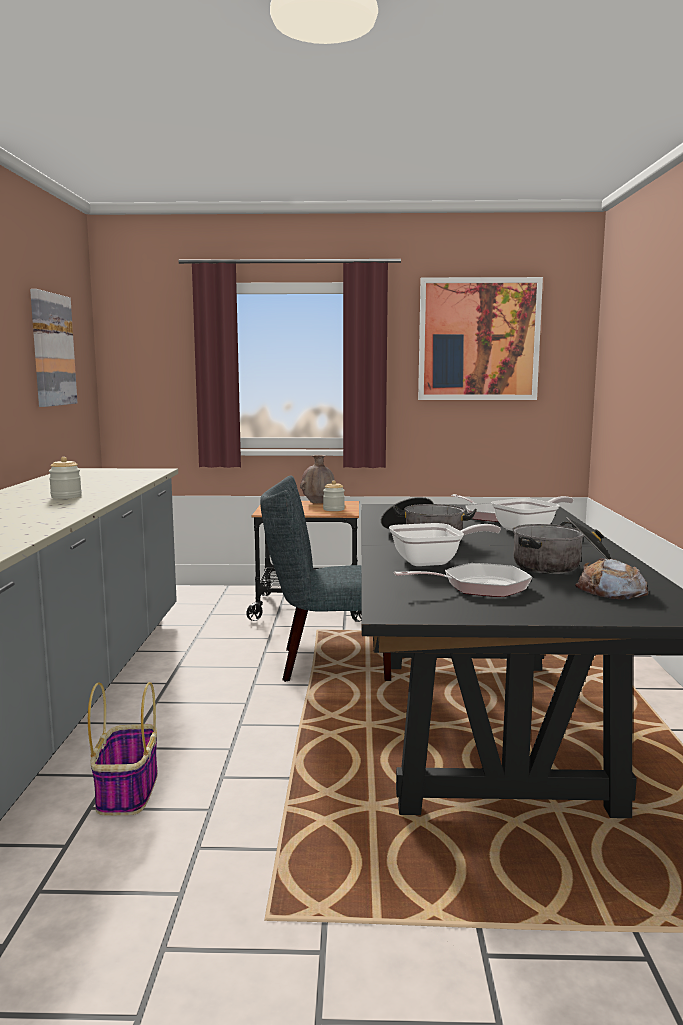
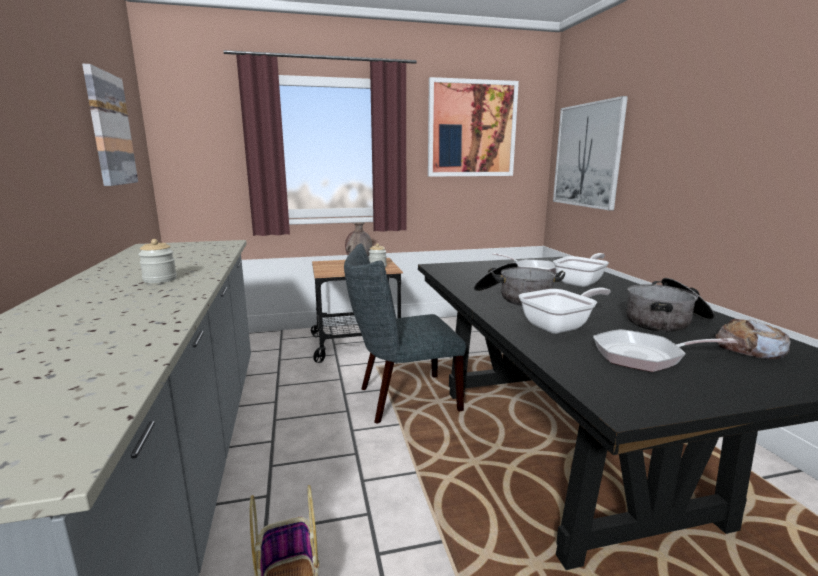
camera: 15 degrees left, 5 degrees up
(479, 587) = (644, 356): frying pan -> frying pan turned 150 degrees counterclockwise
(623, 374) = (587, 155): none -> picture

